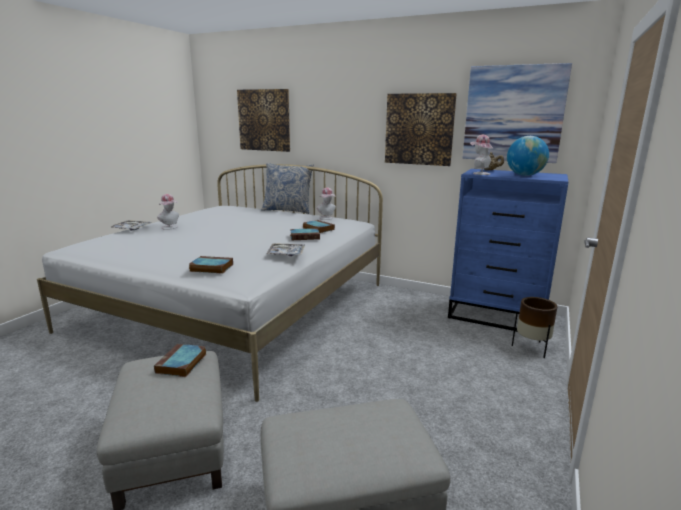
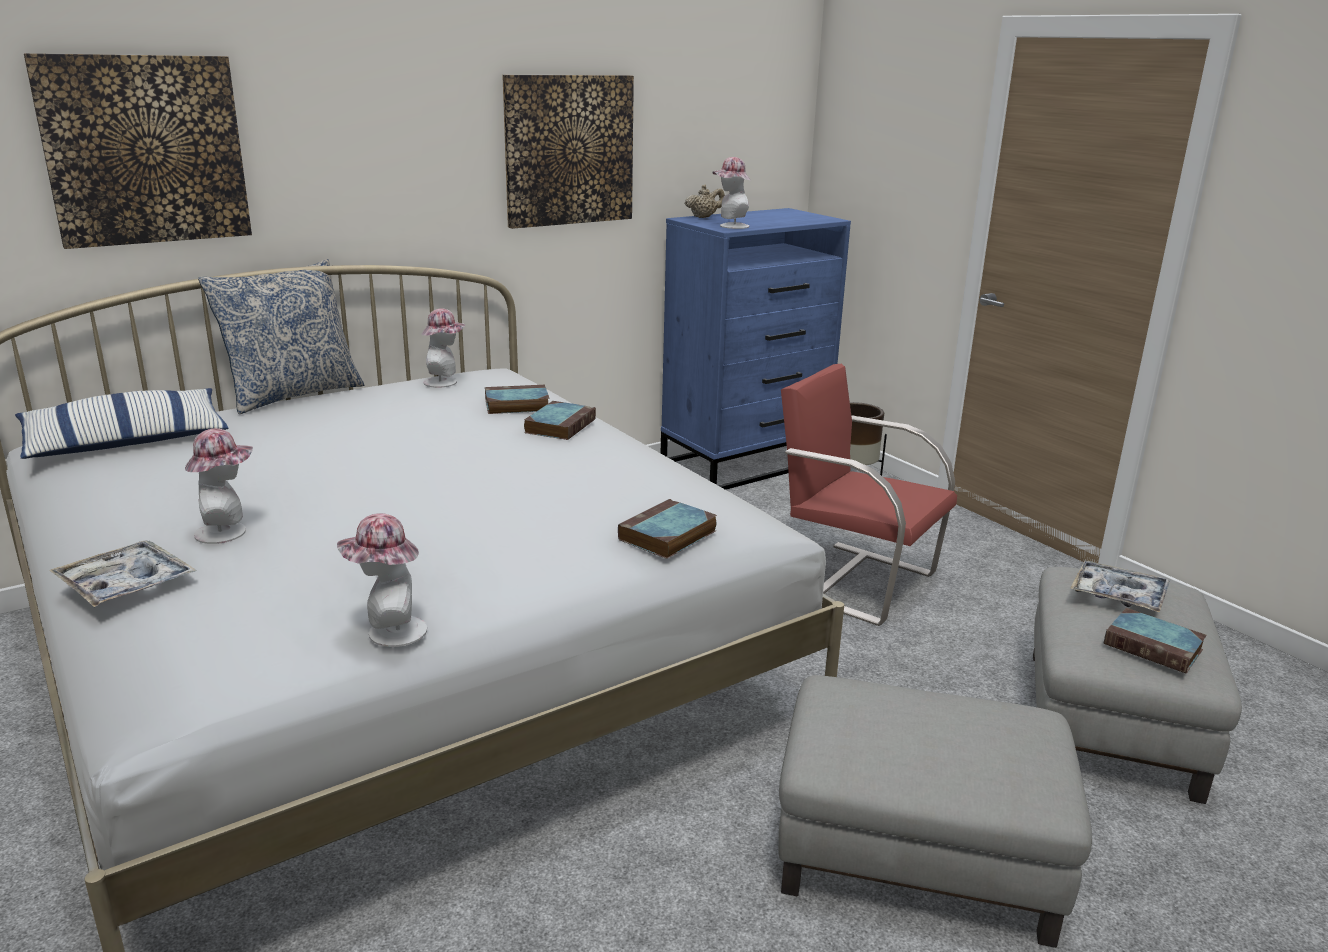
camera: 60 degrees left, 5 degrees up
(113, 254) = (389, 632): none -> hat
(181, 364) = (875, 704): book -> book (1155, 647)
(226, 208) = (127, 442): none -> pillow
(286, 254) = (652, 462): tray -> tray (1118, 595)
(411, 376) = (855, 581): none -> red chair
(513, 114) = (714, 114): picture -> none
(524, 175) = (780, 219): globe -> none

